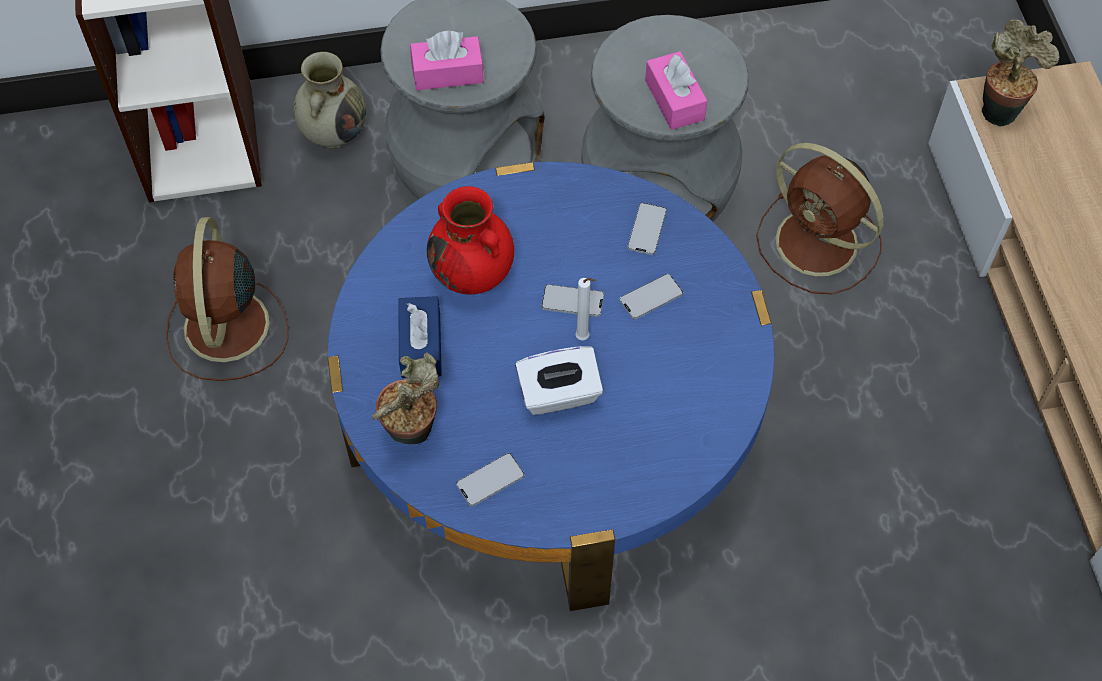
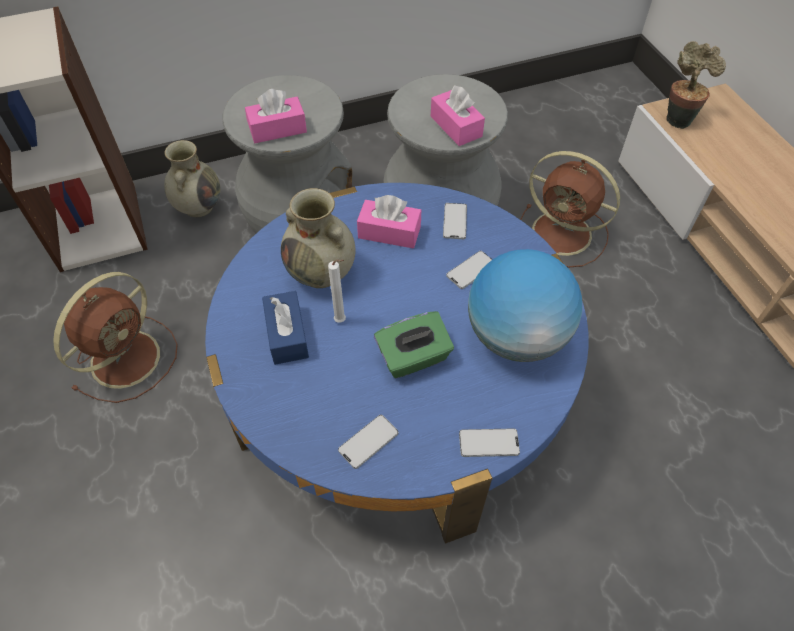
camera: 10 degrees left, 5 degrees down
(226, 329) = (128, 356): brown fan -> brown fan turned 135 degrees counterclockwise
(412, 434) = (291, 412): potted plant -> none
(473, 275) = (322, 273): red vase -> beige vase
(559, 394) = (413, 358): white tissue box -> green tissue box
(563, 232) = (389, 232): none -> pink tissue box
(572, 301) = (408, 282): phone -> phone (488, 443)
(584, 338) = (424, 309): white candle -> white candle (342, 321)
(683, 387) = (516, 336): none -> globe

